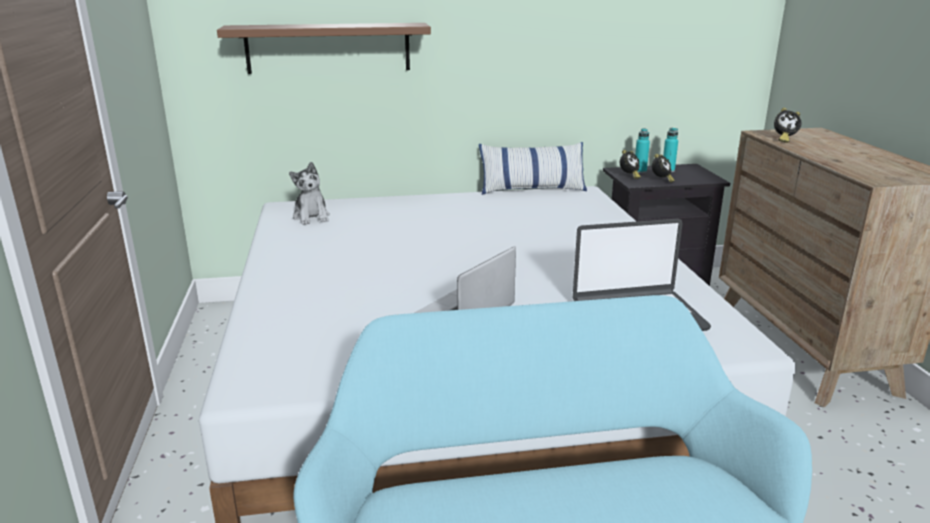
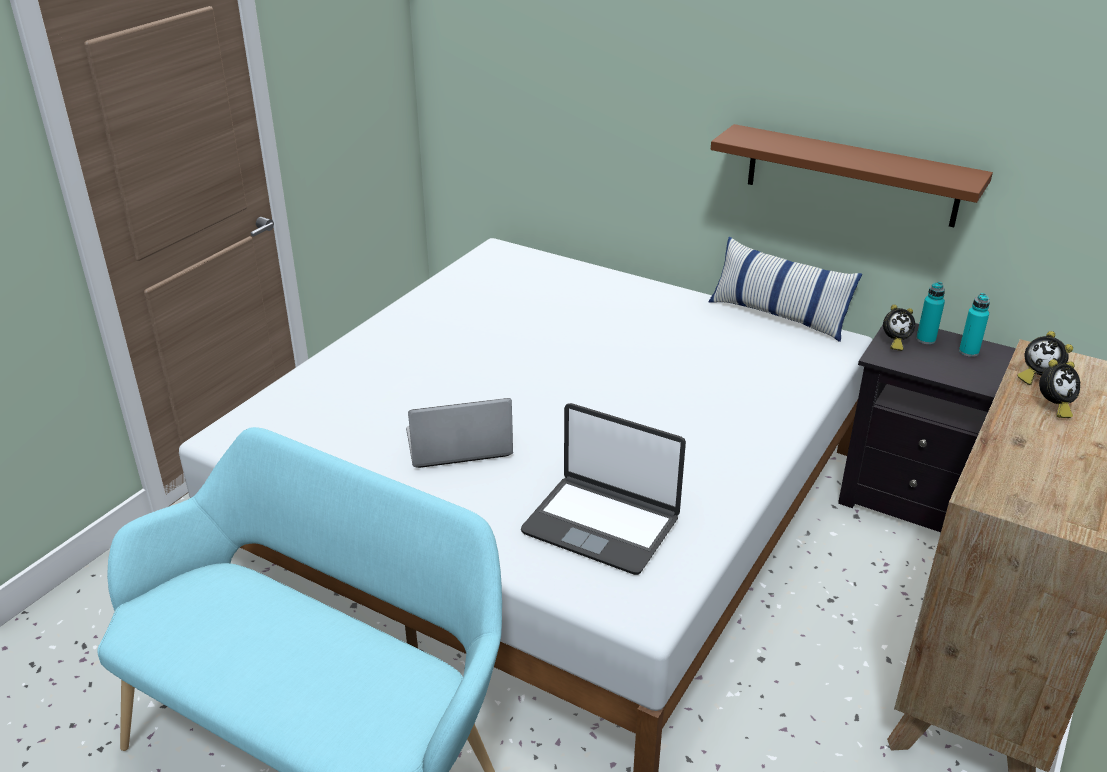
camera: 40 degrees right, 10 degrees up
(312, 217) = (501, 273): plush toy -> none
(328, 48) = (569, 84): brown shelf -> brown shelf (851, 175)
(661, 180) = (925, 365): alarm clock -> alarm clock (1053, 407)

